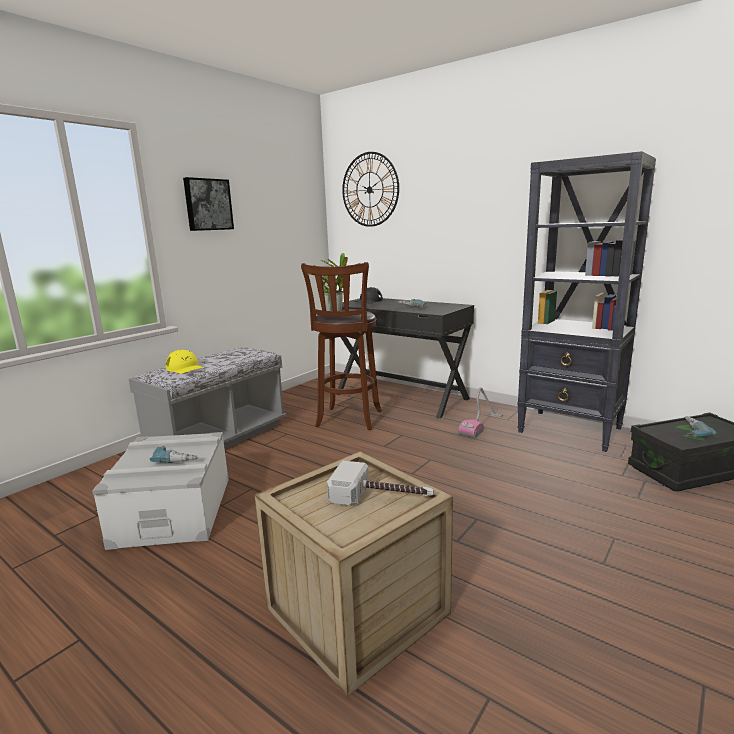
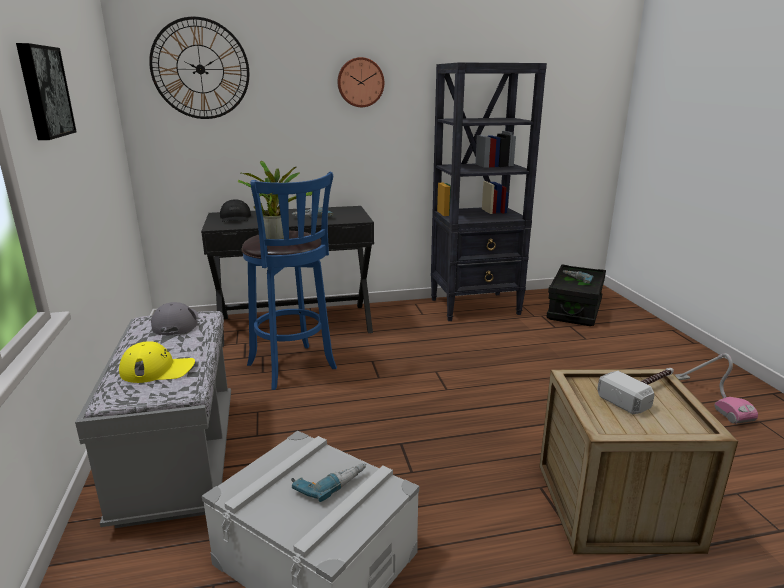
camera: 50 degrees left, 5 degrees up
(242, 352) = (176, 323): none -> grey cap
(348, 420) = (294, 368): brown stool -> blue stool
(481, 191) = (360, 82): none -> wall clock
(481, 425) = (415, 326): vacuum cleaner -> vacuum cleaner (708, 398)

